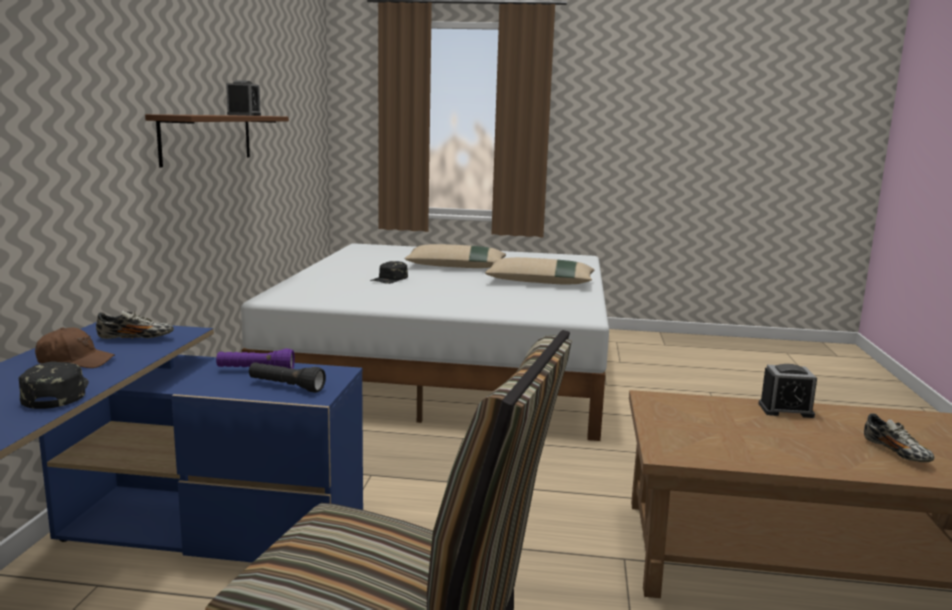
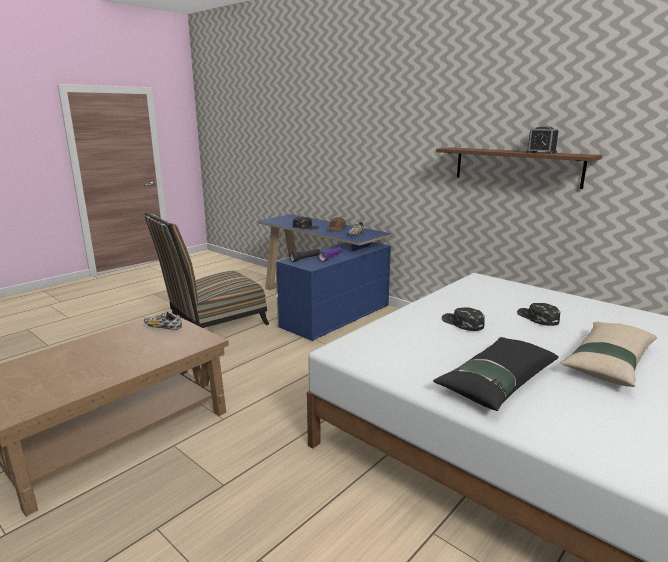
camera: 125 degrees right, 5 degrees up
(444, 294) = (462, 323): none -> black cap
(540, 282) = (496, 381): beige pillow -> black pillow
(785, 410) = (125, 369): alarm clock -> none
(896, 453) = (46, 367): shoe -> shoe (163, 328)

